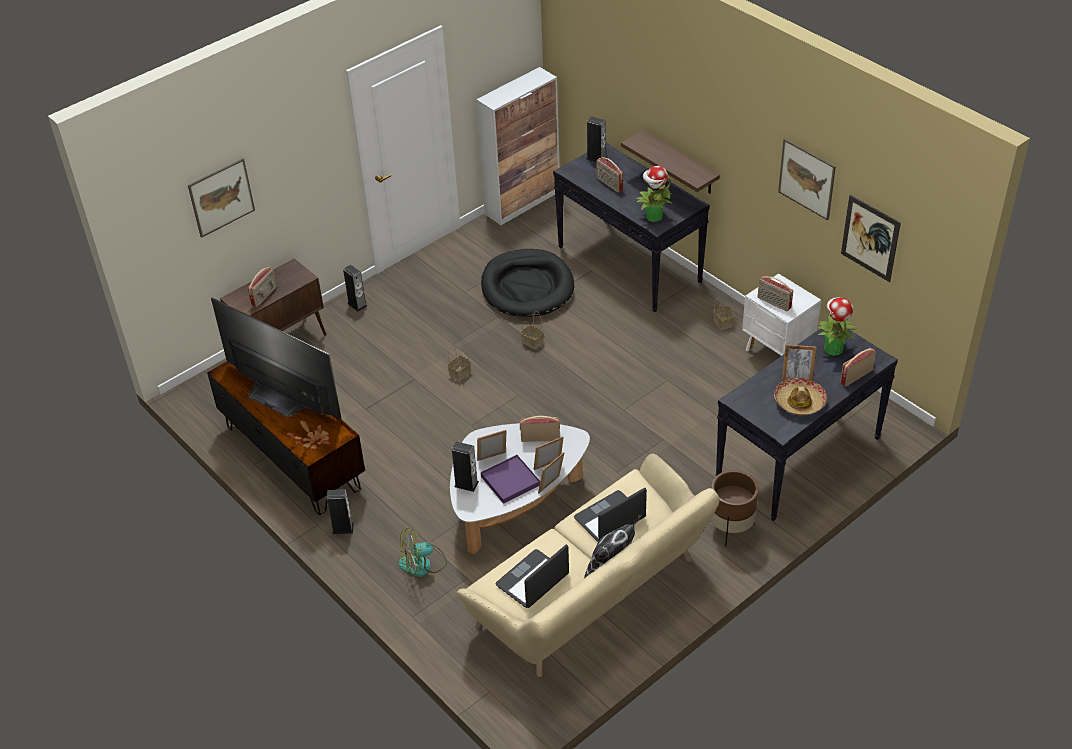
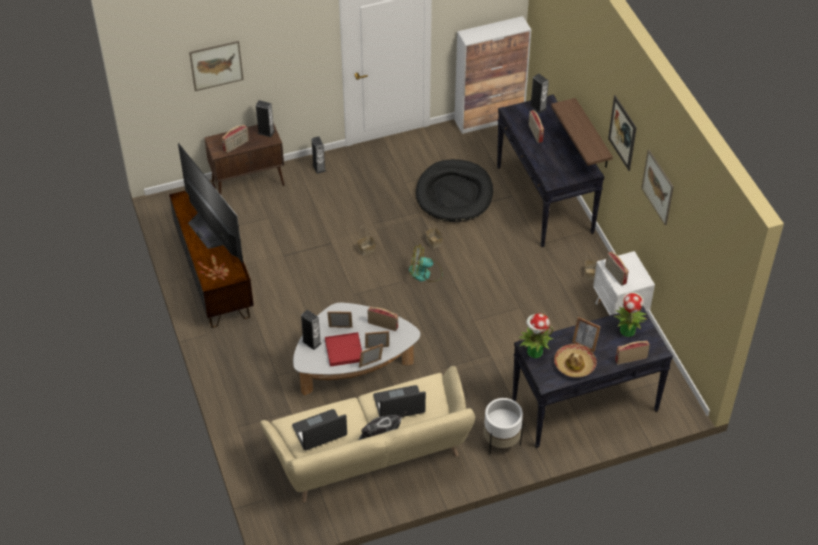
camera: 20 degrees right, 5 degrees up
(343, 528) = (223, 343): speaker -> speaker (266, 132)
(423, 564) = (265, 390): fan -> fan (425, 273)
(510, 481) = (344, 350): purple tray -> red tray
(653, 216) = (553, 173): potted plant -> potted plant (534, 352)
(731, 528) = (501, 442): brown planter -> white planter
(870, 238) = (686, 252): picture -> picture (622, 133)

